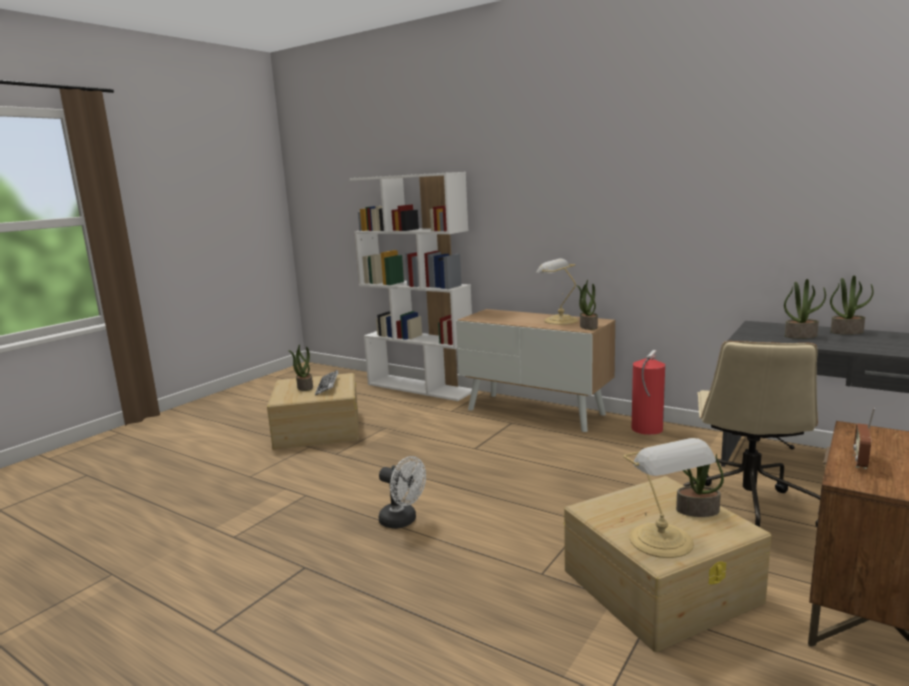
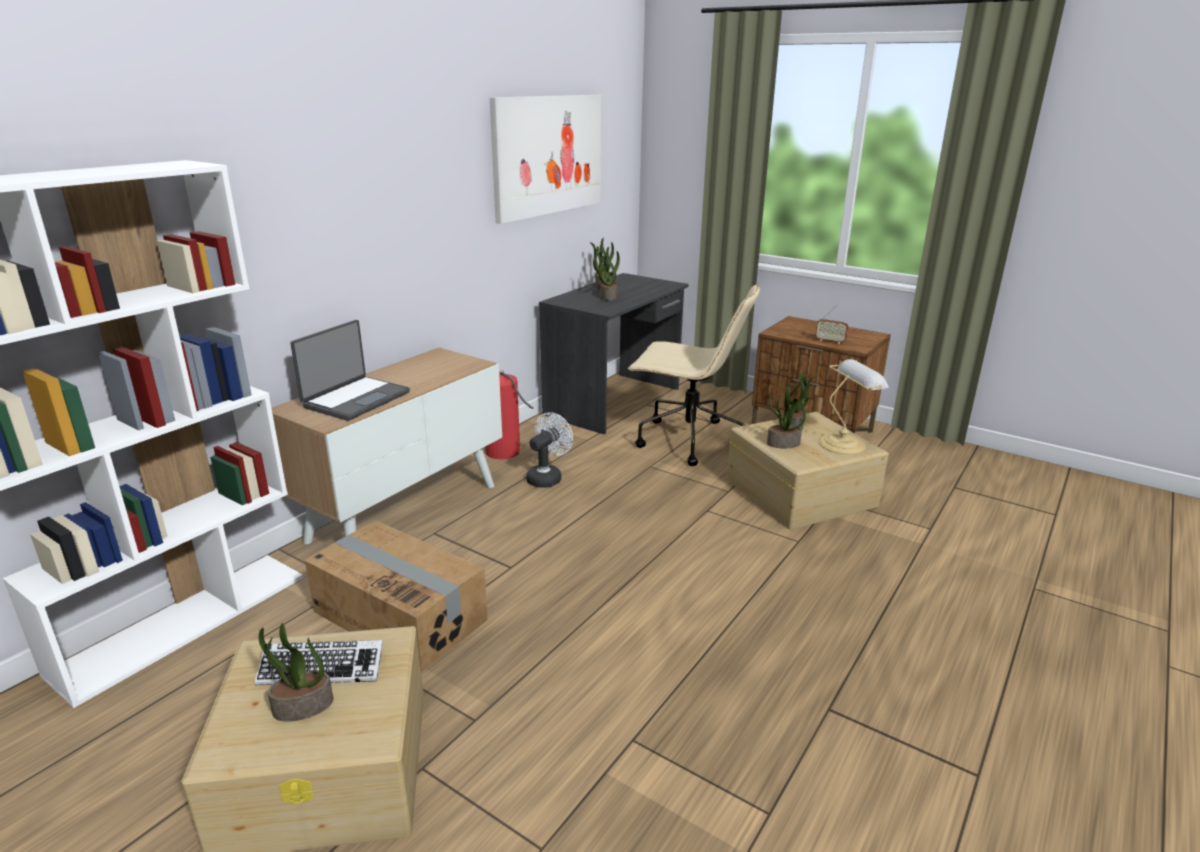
camera: 90 degrees left, 10 degrees up
(403, 521) = (711, 628): white fan -> white fan (547, 477)
(424, 426) = (401, 615): none -> cardboard box
(506, 317) = (355, 399): none -> laptop
(559, 320) = (413, 371): table lamp -> none
(588, 326) = (465, 361): potted plant -> potted plant (783, 444)
(787, 179) = (548, 155): none -> picture

